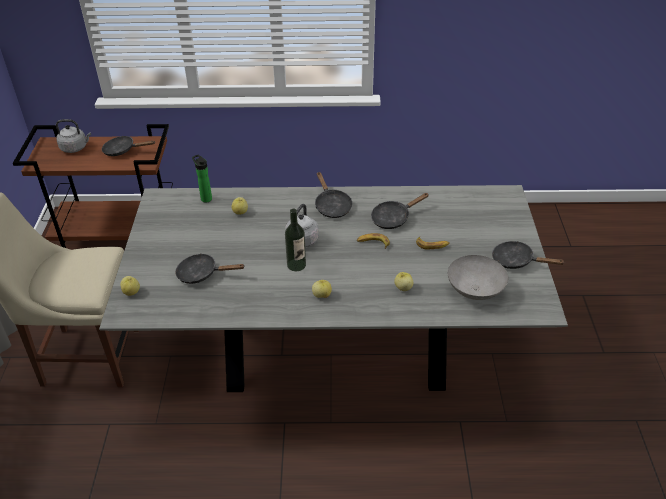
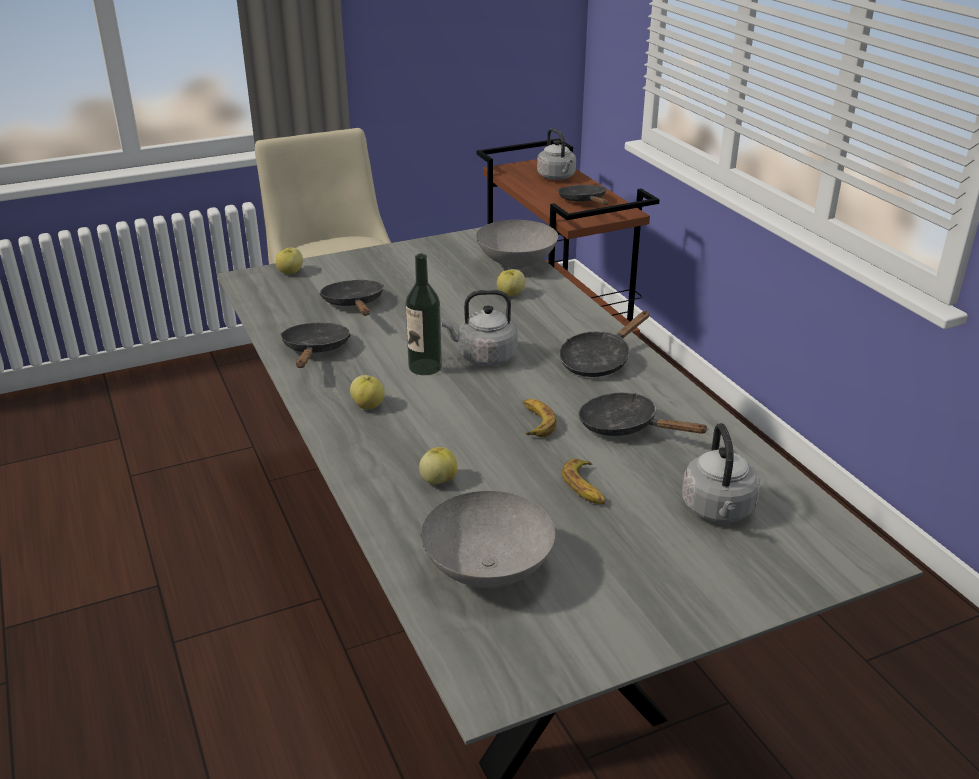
camera: 65 degrees right, 10 degrees down
(205, 198) = (518, 264): bottle -> grey bowl
(466, 216) = (718, 510): none -> grey kettle
(516, 261) = (629, 613): black frying pan -> black frying pan (315, 350)

